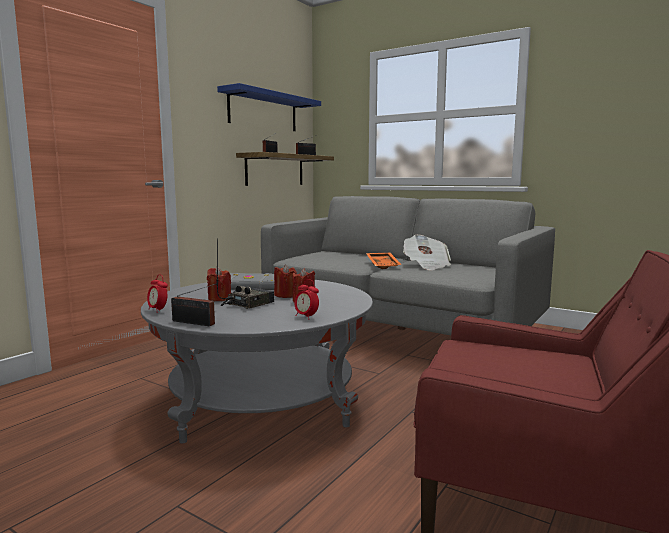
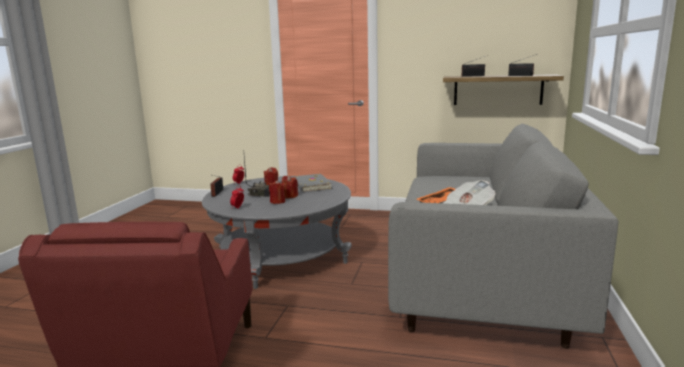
camera: 70 degrees right, 5 degrees up
(263, 111) = (485, 34): blue shelf -> none

